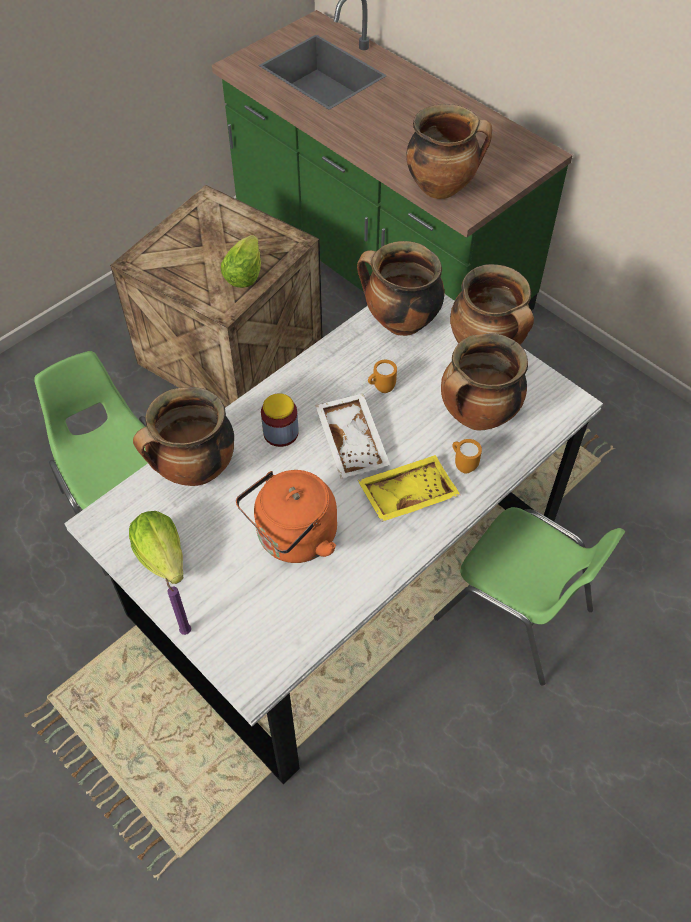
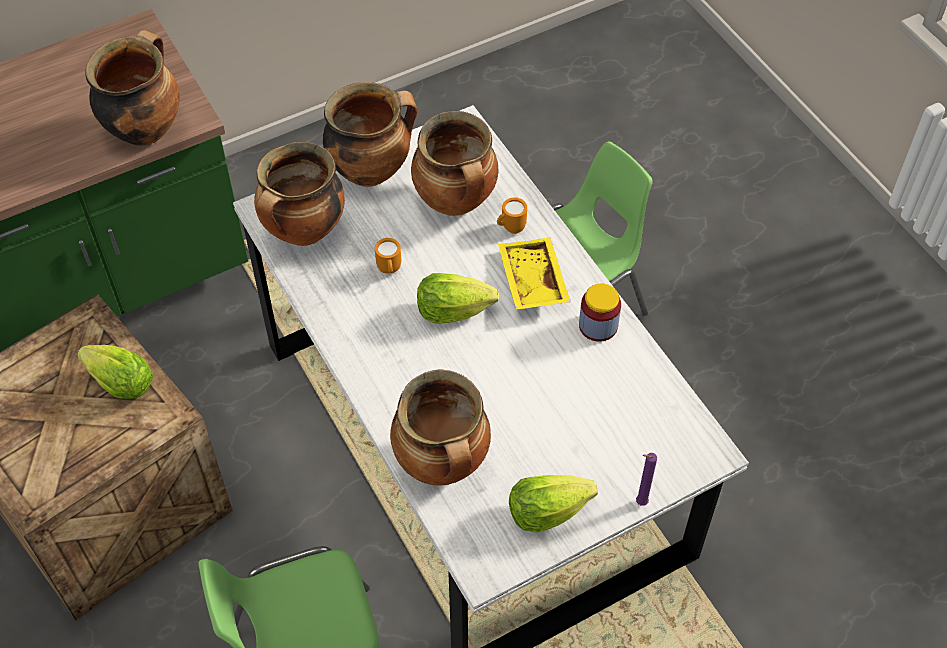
camera: 75 degrees left, 0 degrees up
(281, 433) = (417, 372): jar -> jar (598, 326)
(293, 539) = (557, 388): orange kettle -> none
(353, 442) = (452, 310): white tray -> lettuce

